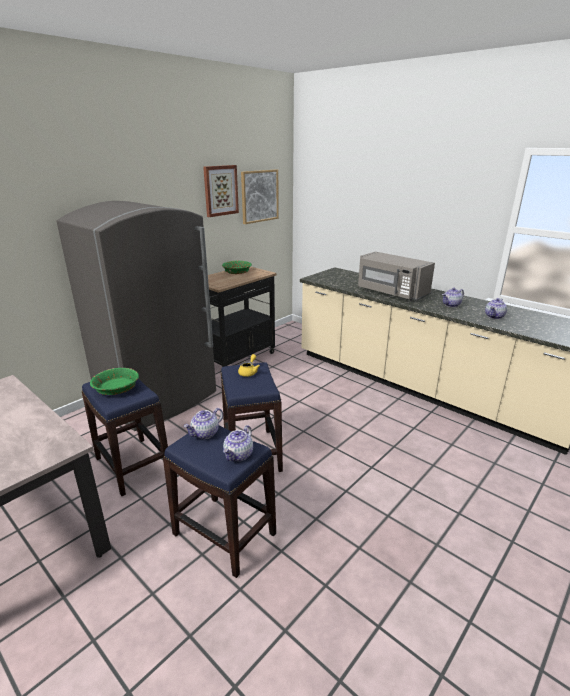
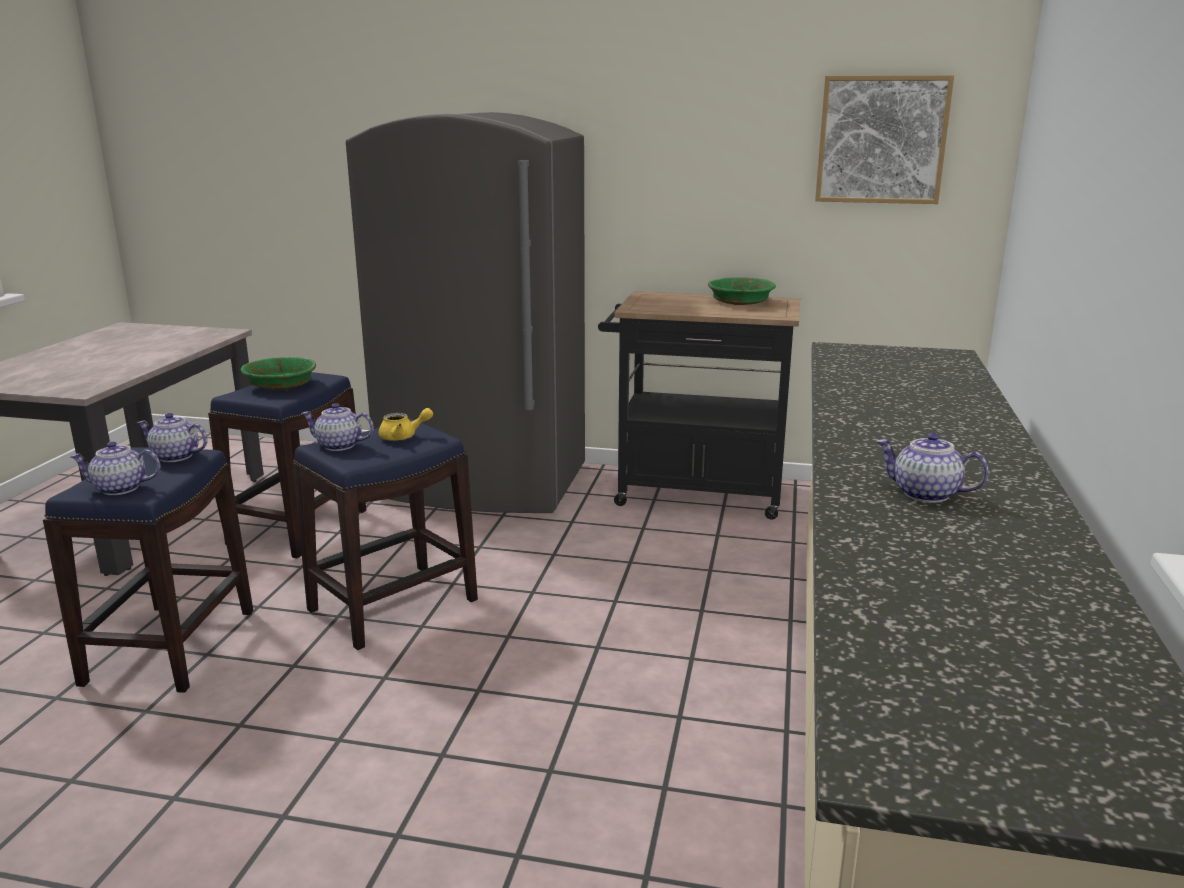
camera: 60 degrees right, 5 degrees down
(220, 190) = (756, 116): picture -> none
(391, 292) = (888, 420): grey microwave -> none
(494, 316) = (929, 562): teapot -> teapot (338, 446)

